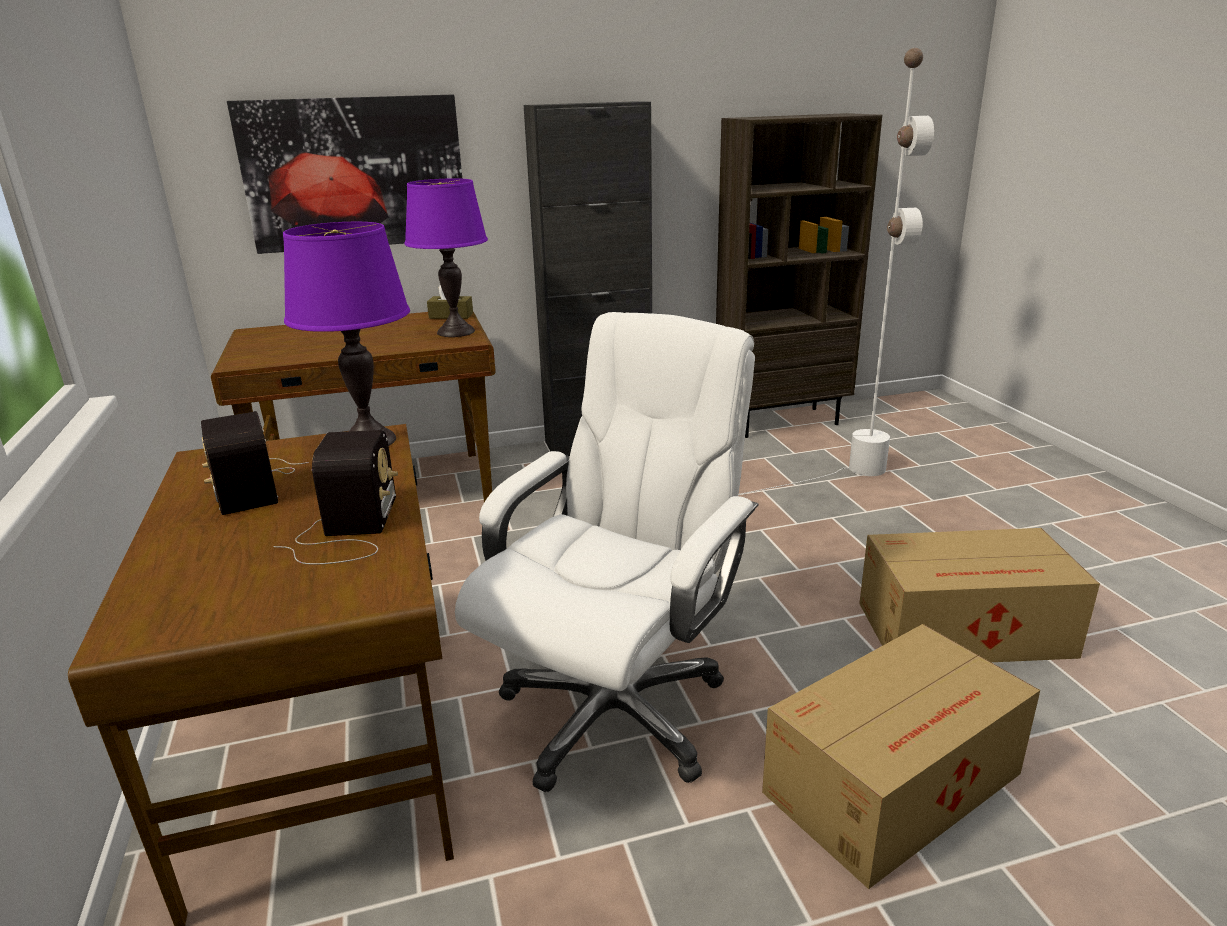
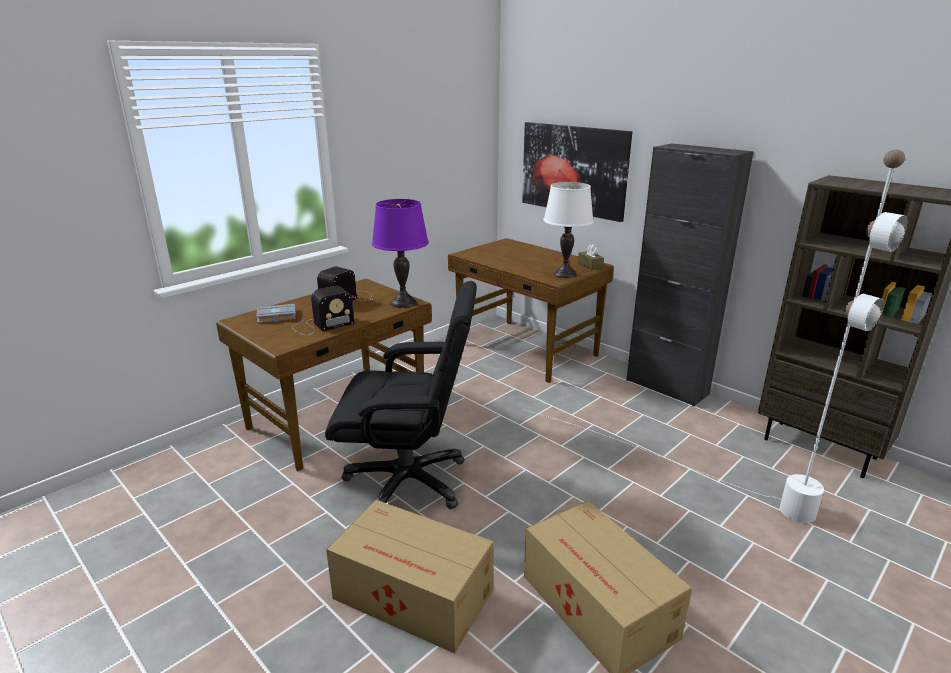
camera: 60 degrees right, 0 degrees up
(205, 577) = (276, 317): none -> grey book
(456, 332) = (565, 274): purple table lamp -> white table lamp
(614, 710) = (408, 481): white office chair -> black office chair

